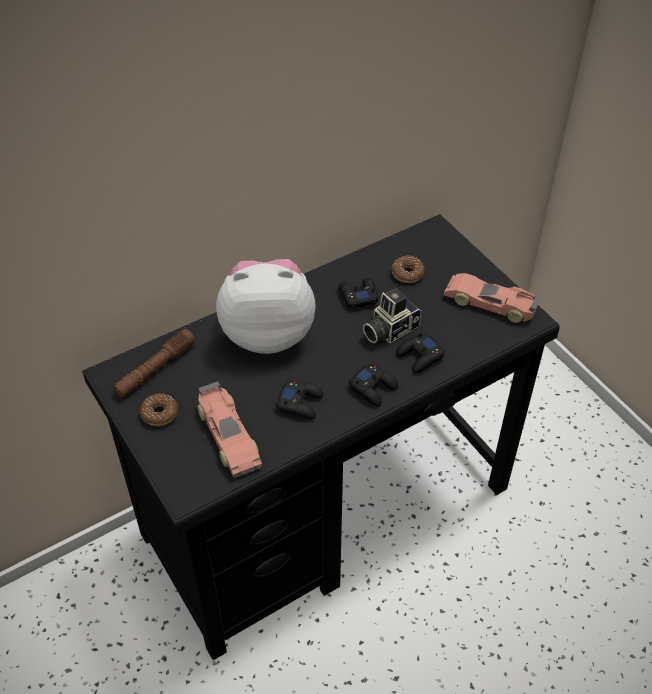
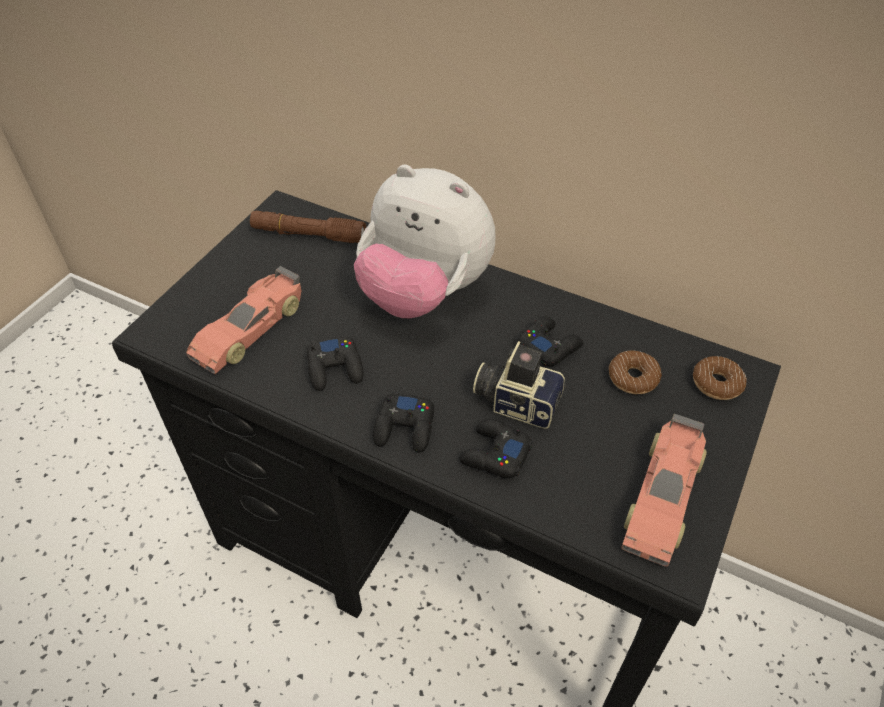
camera: 60 degrees right, 0 degrees up
(159, 414) = (250, 264): donut -> donut (717, 383)
(268, 332) = (424, 293): plush toy -> plush toy turned 150 degrees clockwise
(490, 303) = (662, 496): toy car -> toy car turned 150 degrees counterclockwise

